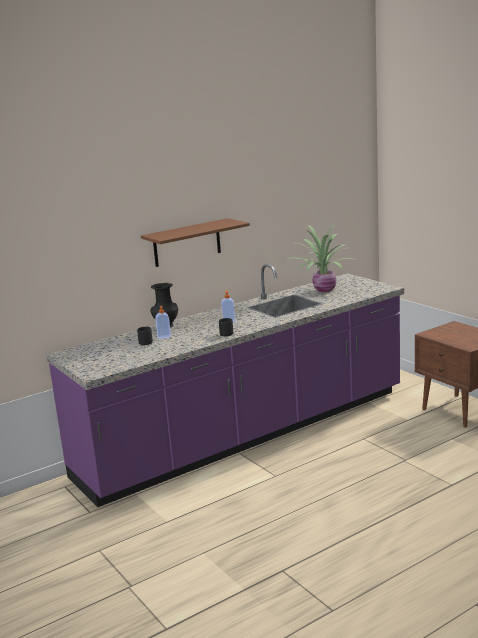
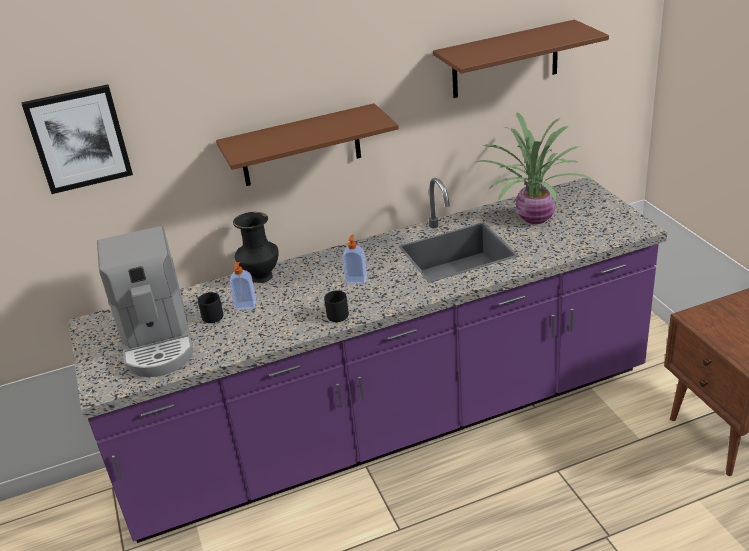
camera: 15 degrees right, 15 degrees up
(65, 229) = (79, 138): none -> picture
(116, 354) = (158, 341): none -> coffee machine
(297, 196) = (505, 60): none -> brown shelf

